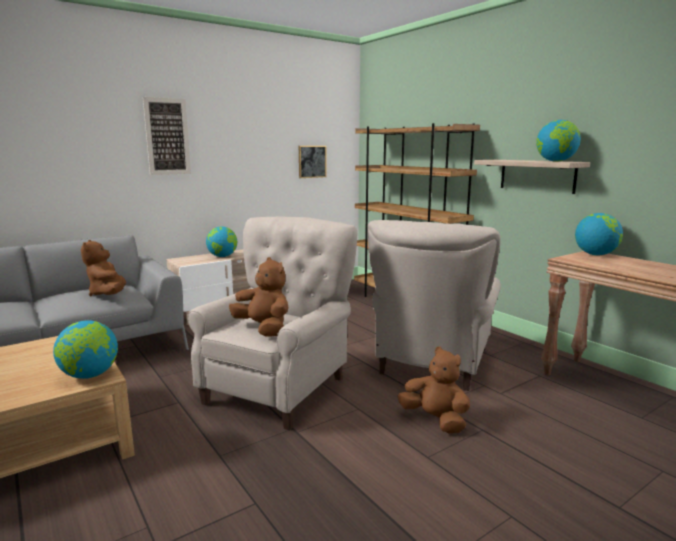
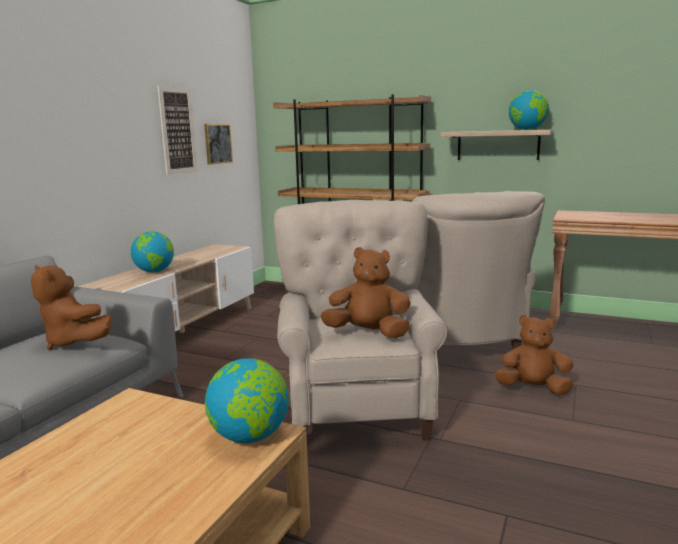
camera: 30 degrees left, 0 degrees up
(167, 136) = (65, 110): picture -> picture (178, 130)
(595, 254) = (574, 212): globe -> none

